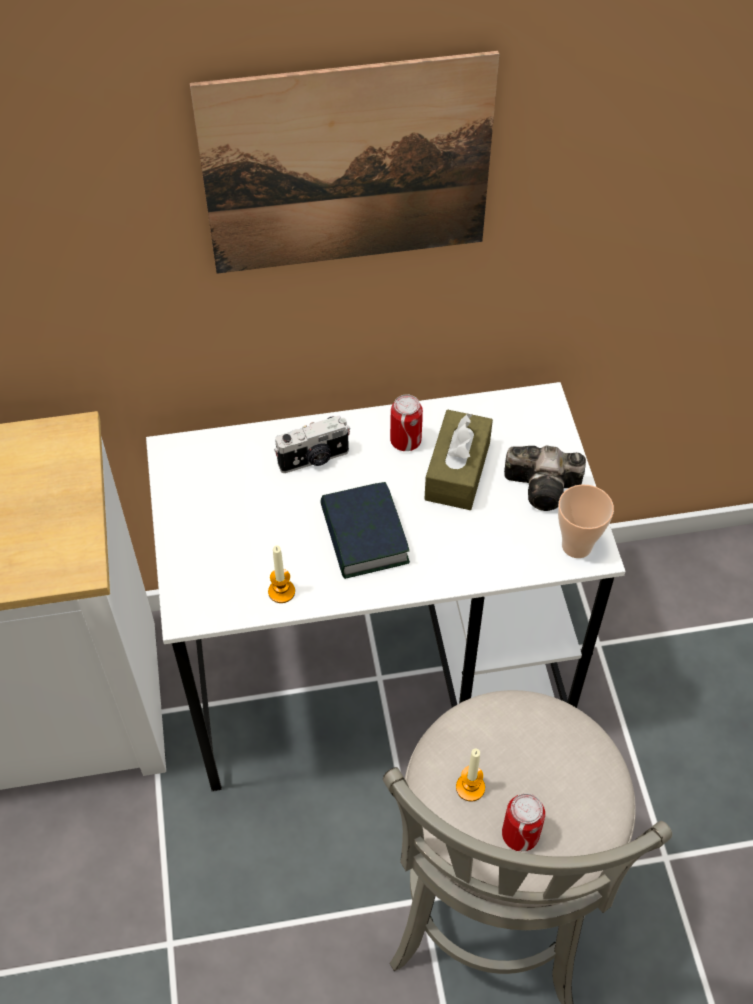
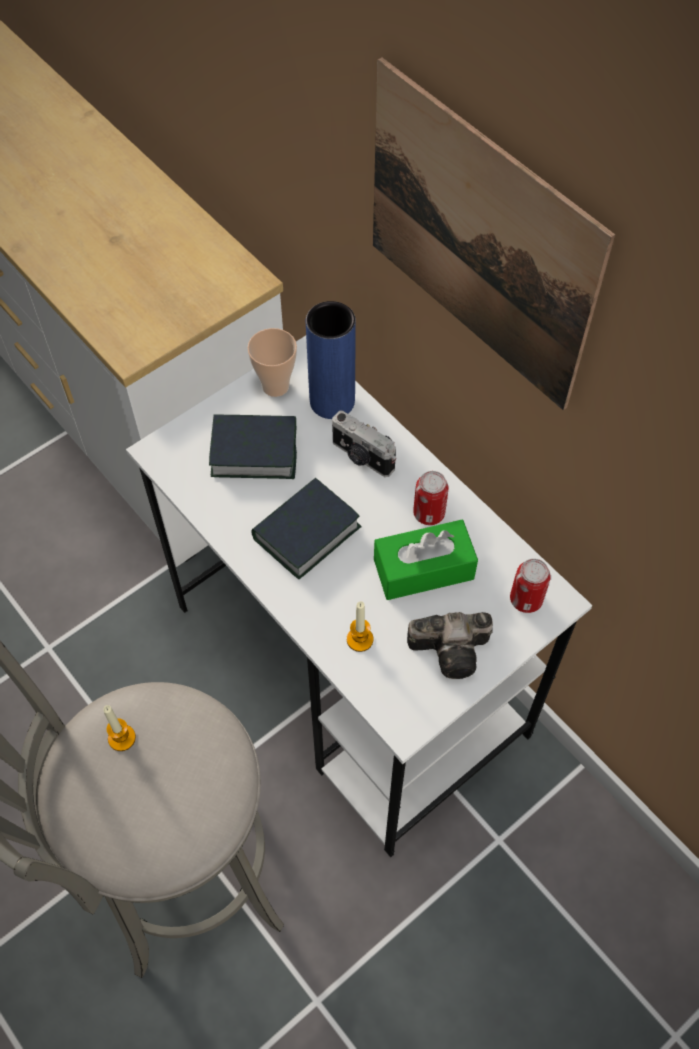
camera: 60 degrees right, 5 degrees up
(237, 452) = (332, 401): none -> blue vase
(247, 536) = (254, 451): none -> book
(281, 591) = (215, 502): candle -> candle (360, 639)
(457, 471) = (423, 569): brown tissue box -> green tissue box
(520, 834) = (97, 798): can -> can (526, 599)
(546, 487) = (454, 650): camera -> camera turned 75 degrees counterclockwise
(576, 546) = (404, 706): cup -> cup (275, 386)

